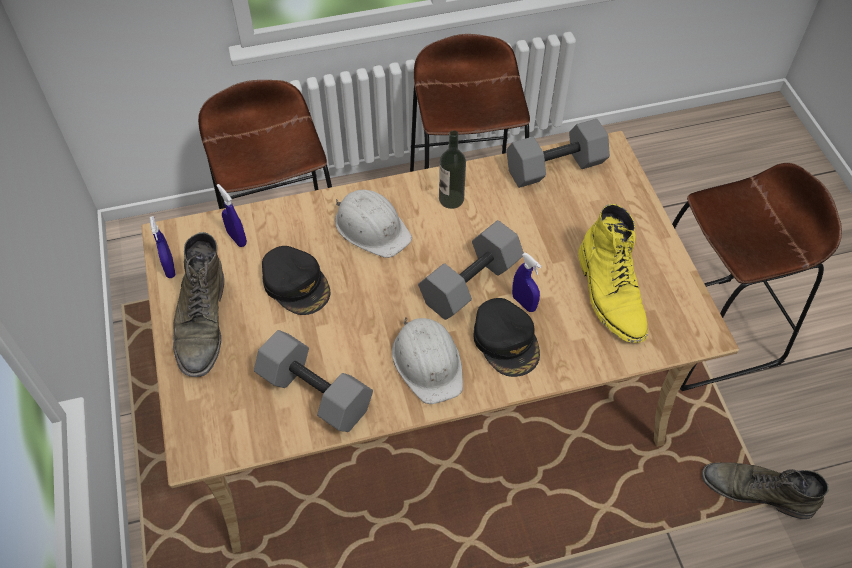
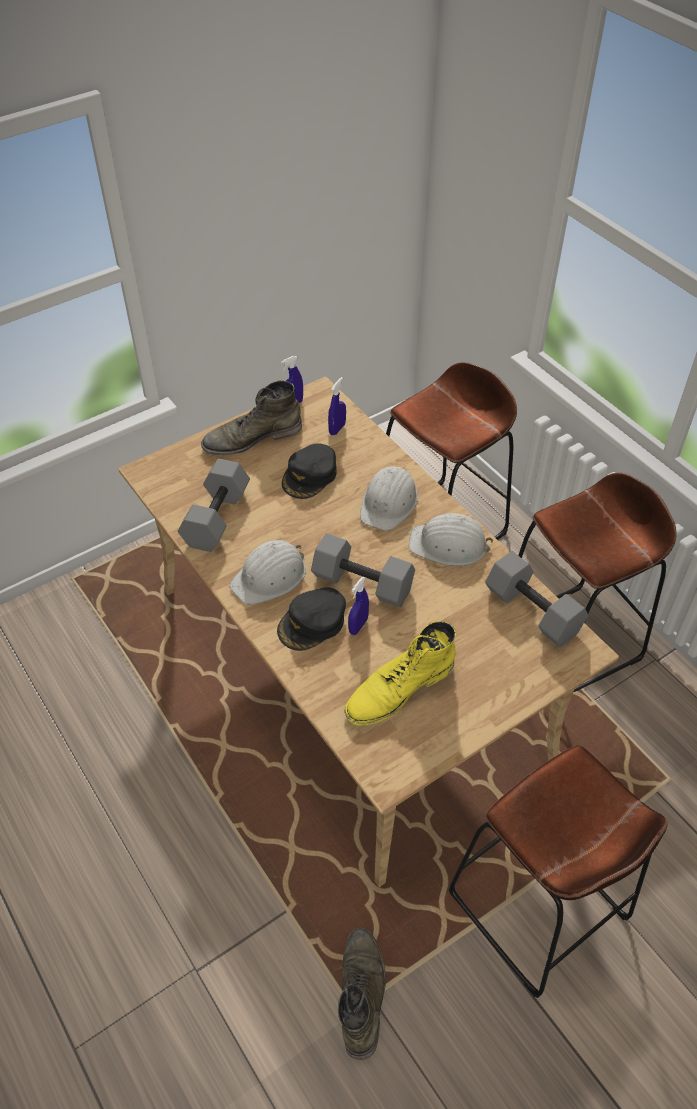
camera: 70 degrees right, 5 degrees down
(451, 199) = (449, 545): bottle -> white hard hat

